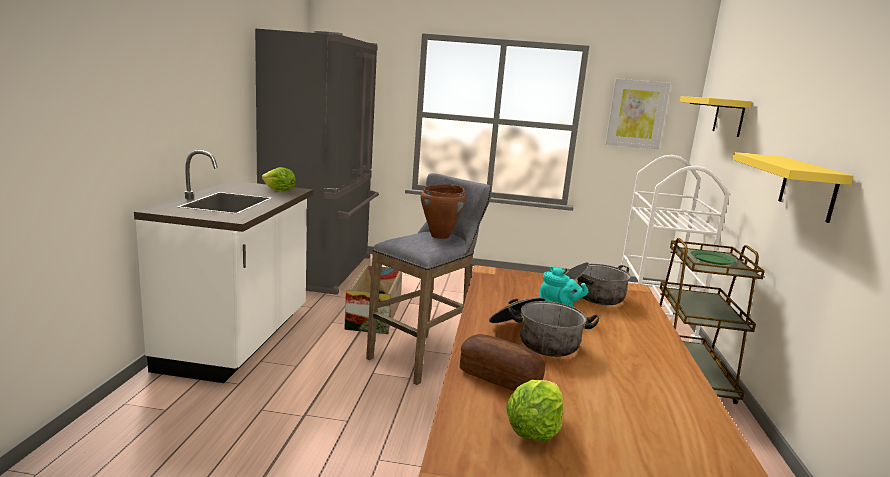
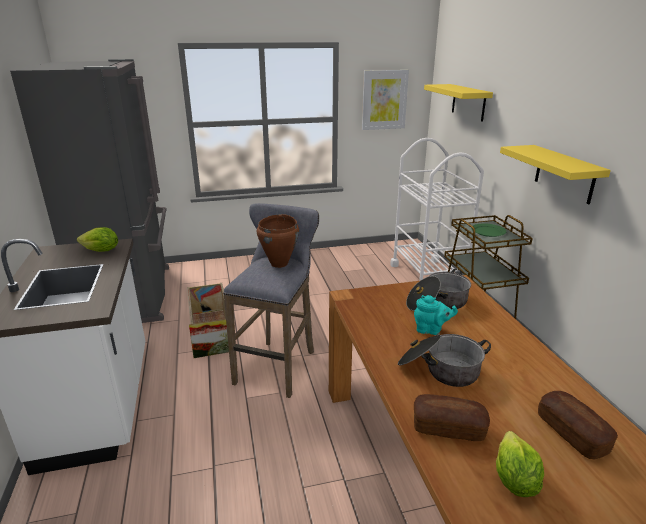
camera: 20 degrees left, 10 degrees up
(647, 421) = (572, 433): none -> bread

